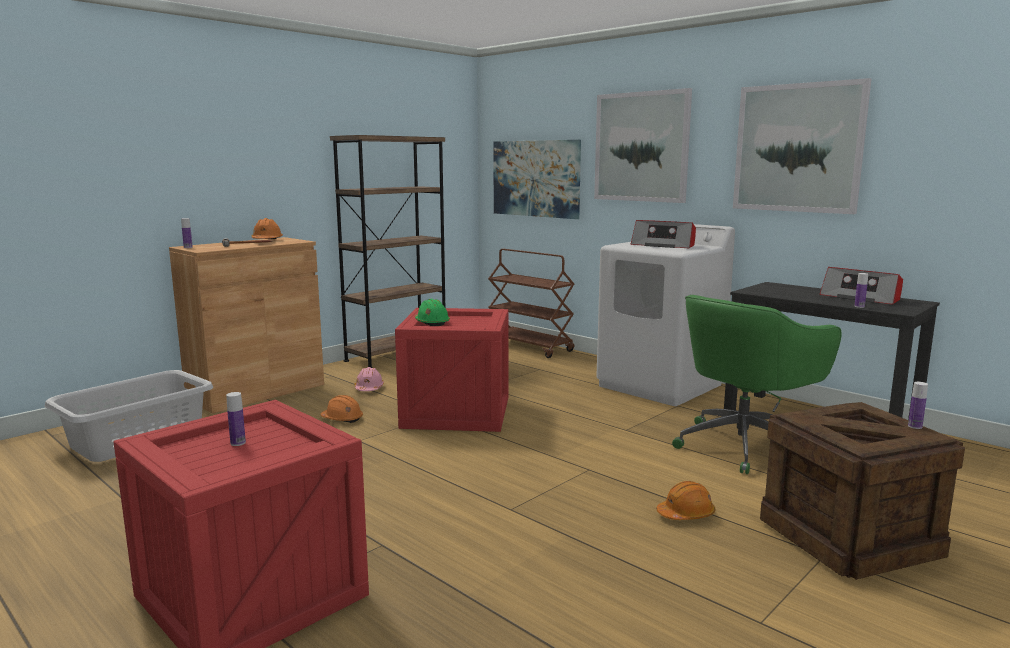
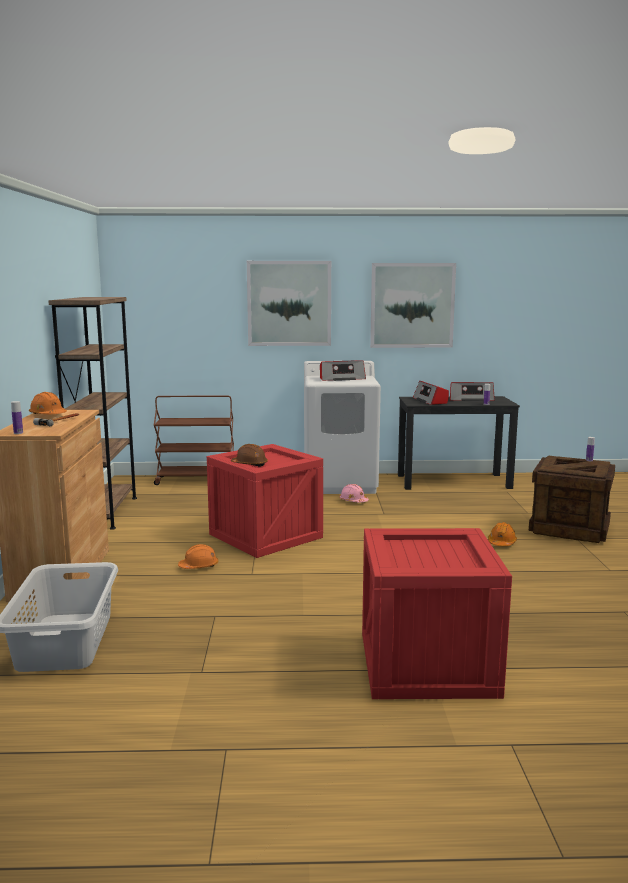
camera: 45 degrees left, 0 degrees up
(238, 443) = (423, 554): bottle -> none
(369, 388) = (156, 541): pink hard hat -> pink hard hat (353, 501)
(432, 323) = (249, 464): green hard hat -> brown hard hat
(536, 178) = (180, 330): picture -> none
(744, 445) = (451, 503): green office chair -> none
(788, 291) = (430, 401): none -> radio

